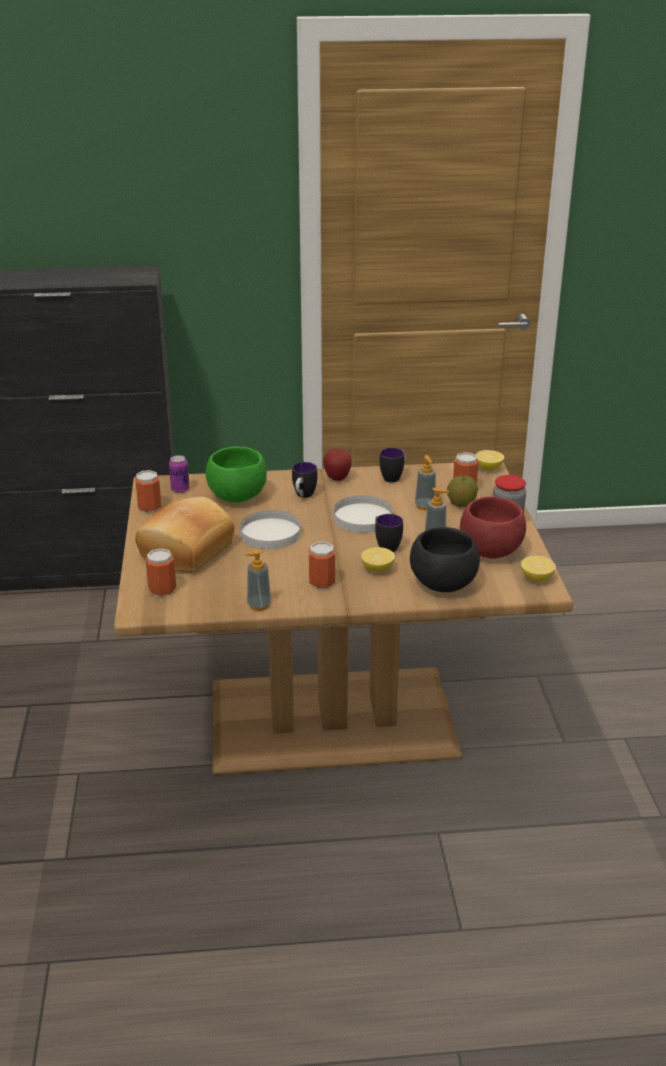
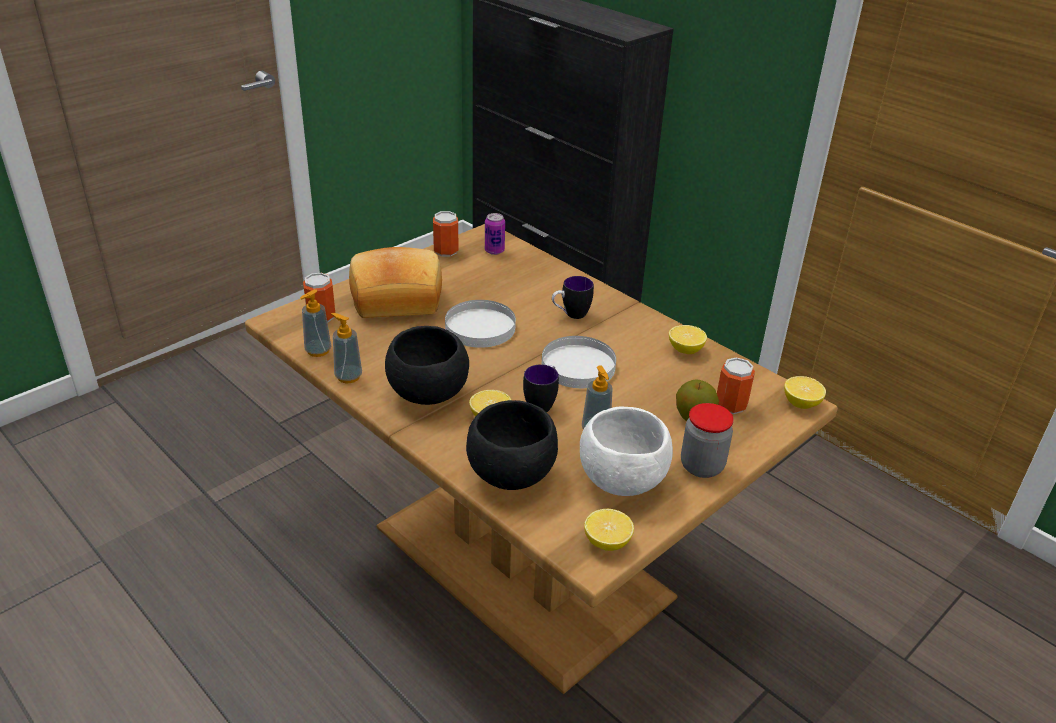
camera: 50 degrees right, 5 degrees up
(237, 497) = (520, 283): green bowl -> none
(322, 582) = (427, 394): can -> black bowl
(337, 478) = (631, 318): apple -> none
(394, 477) = (685, 350): mug -> lemon
(425, 506) = (655, 394): soap dispenser -> soap dispenser (318, 351)
(491, 552) = (621, 481): red bowl -> white bowl

